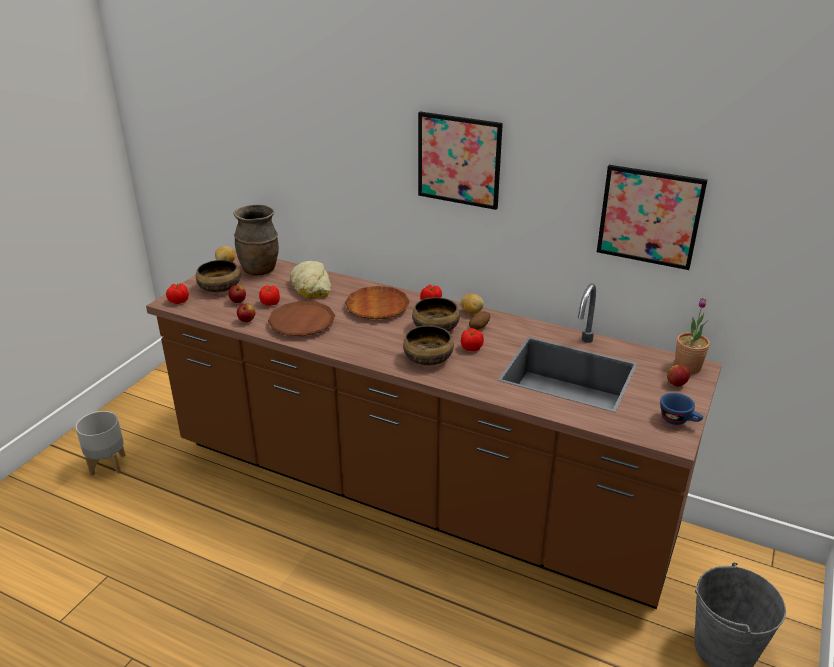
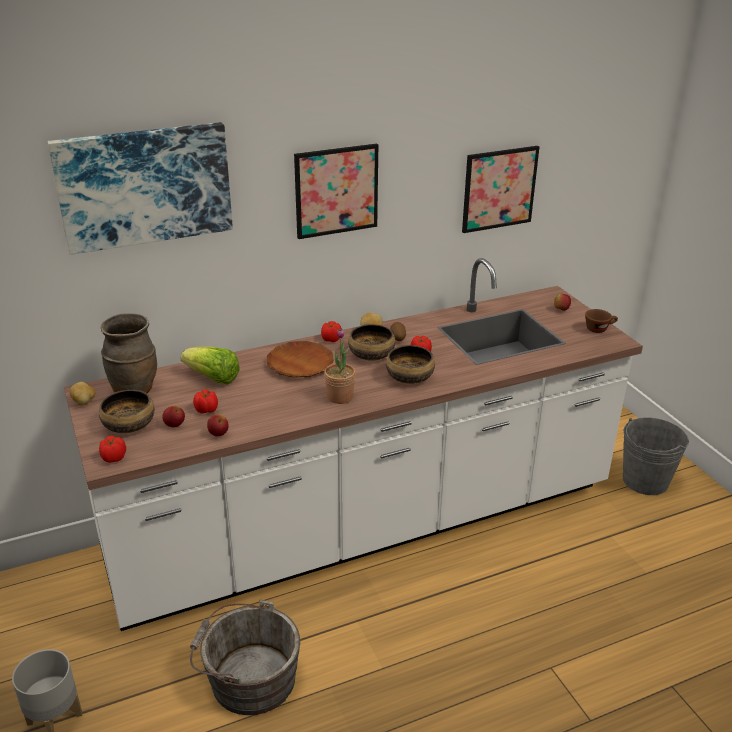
camera: 50 degrees left, 0 degrees up
(207, 524) = (248, 678): none -> grey bucket
(298, 106) = (144, 186): none -> picture
(302, 323) = (269, 408): brown plate -> none
(311, 286) = (213, 378): bread -> lettuce
(417, 491) = (364, 525): brown counter -> white counter
(679, 420) = (599, 329): blue cup -> brown cup
(687, 367) = (547, 296): potted plant -> potted plant (340, 397)

